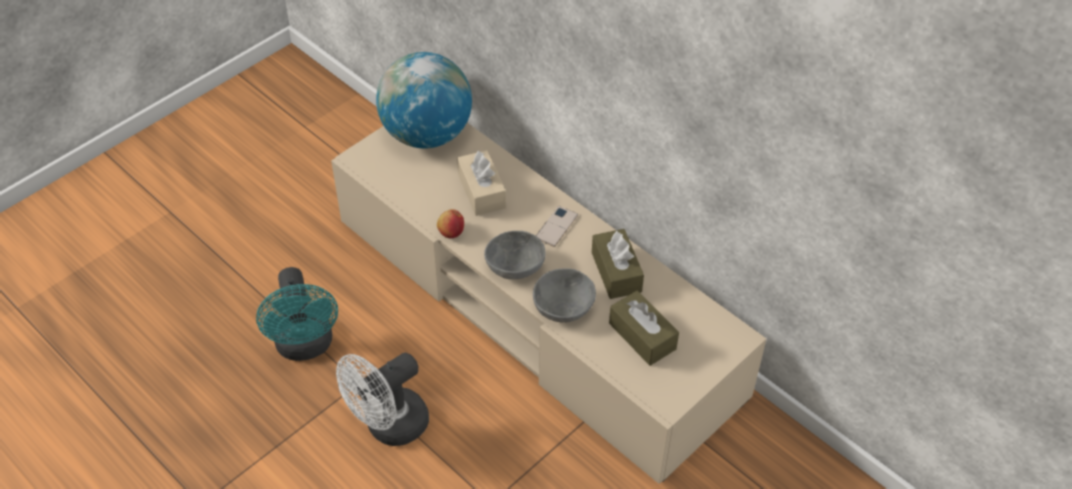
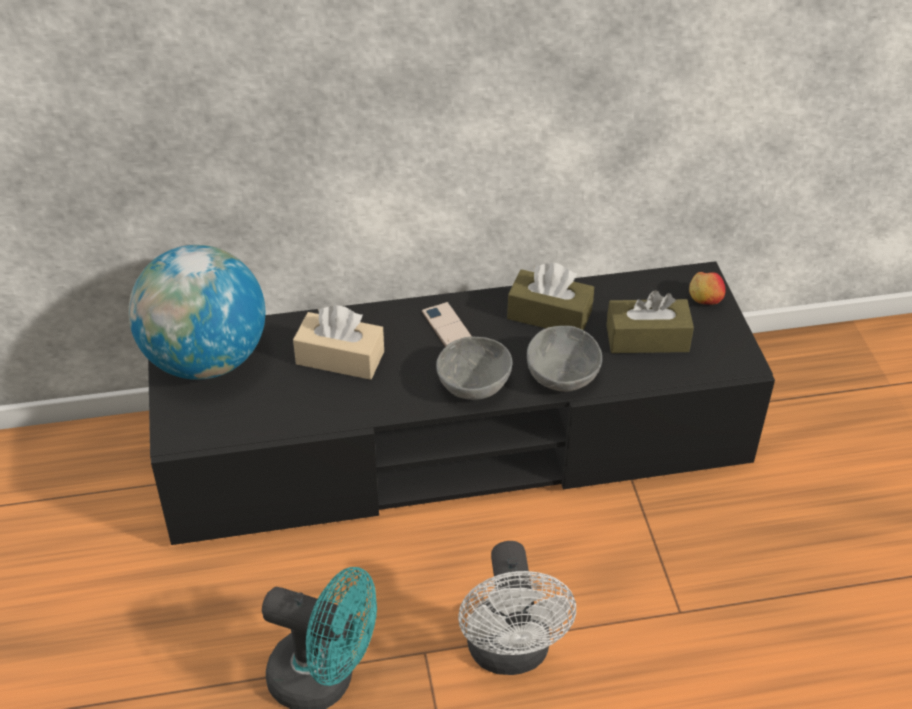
camera: 55 degrees left, 5 degrees down
(451, 231) = (373, 410): apple -> apple (705, 299)
(535, 307) = (455, 442): beige tv stand -> black tv stand

